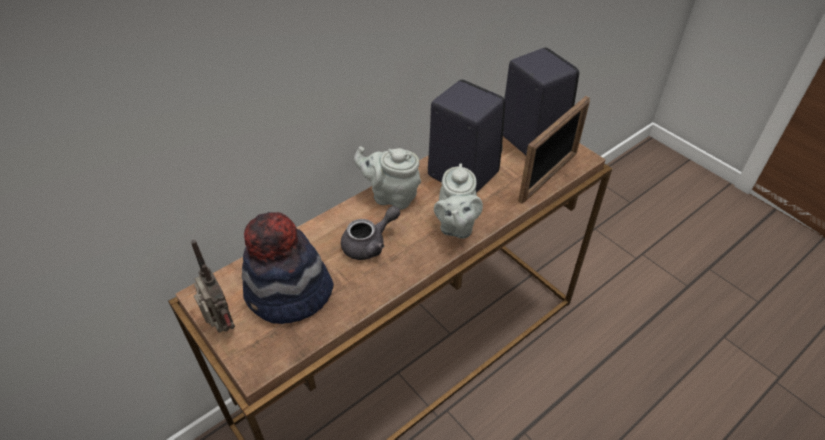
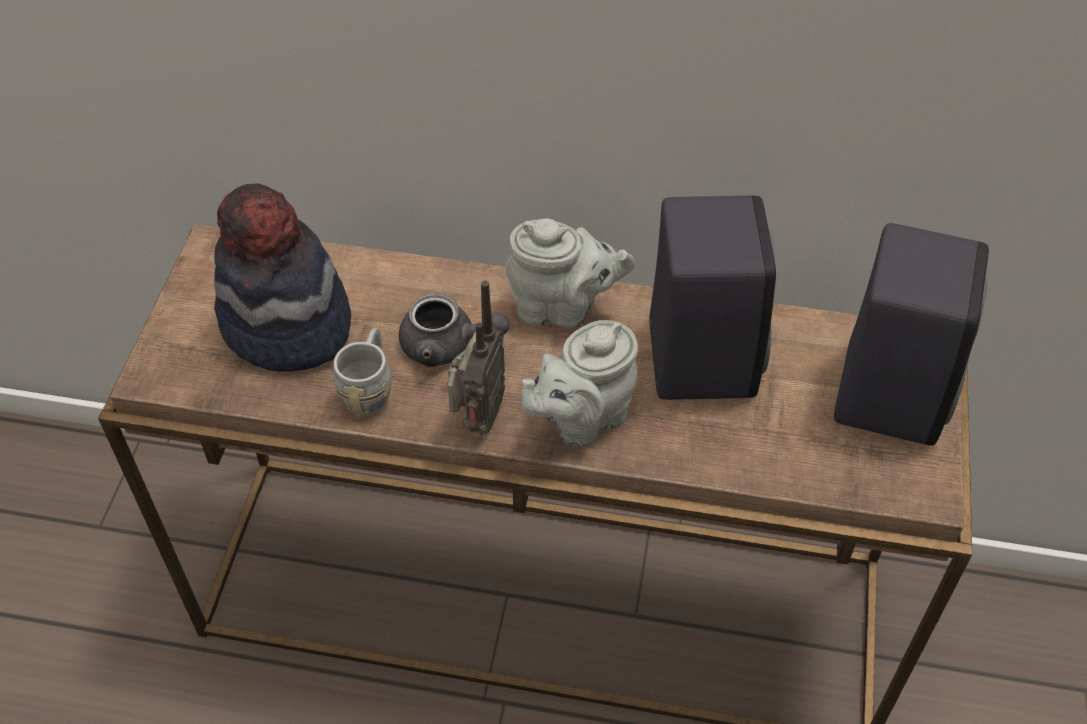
camera: 50 degrees right, 5 degrees up
(221, 326) = (183, 300): radio -> radio (477, 420)
(363, 285) = (370, 389): none -> grey mug
(391, 196) = (562, 308): grey teapot -> grey teapot turned 120 degrees clockwise
(548, 176) = (821, 470): picture frame -> none

